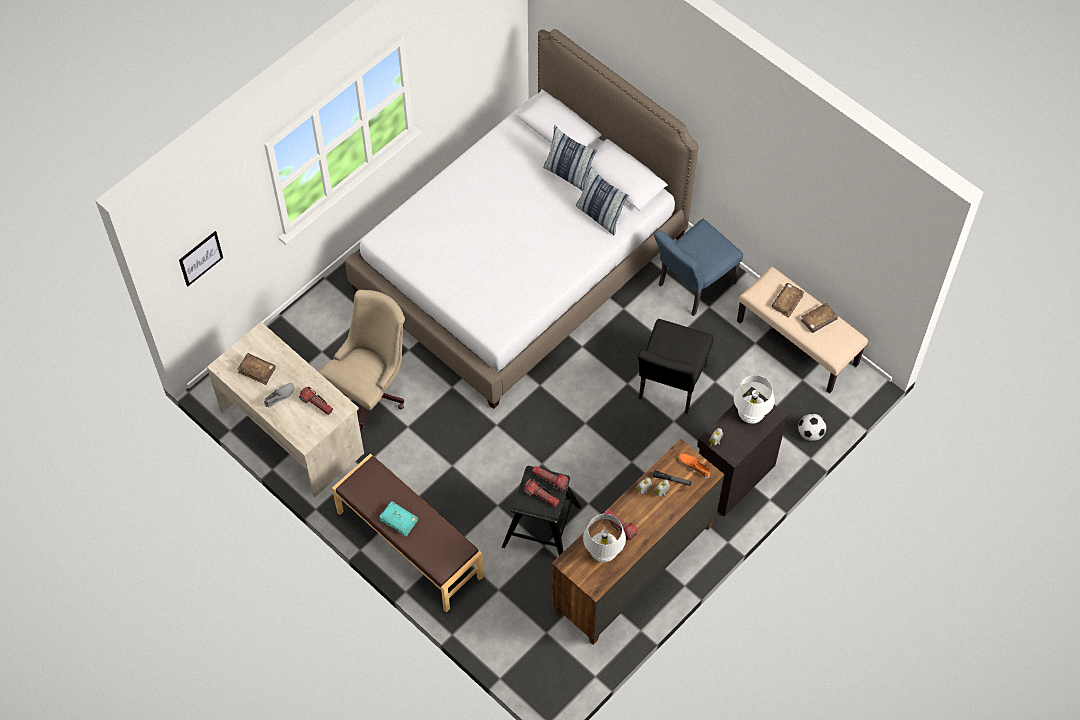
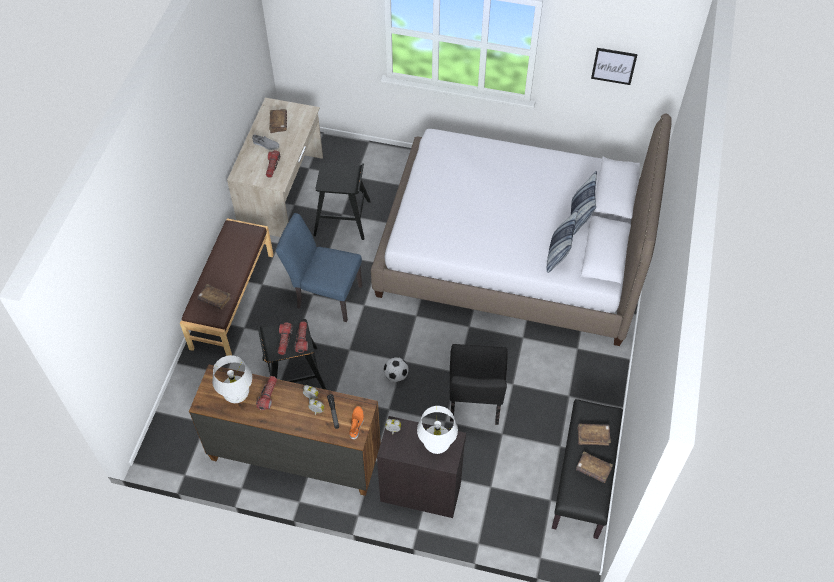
camera: 60 degrees right, 5 degrees down
(200, 258) = (306, 22): picture -> picture (613, 66)
(370, 390) = (343, 218): beige office chair -> black stool
(399, 520) = (220, 267): turquoise book -> none
(438, 542) = (214, 299): none -> brown book
(670, 386) = (474, 403): black chair -> black chair turned 75 degrees counterclockwise
(692, 287) = (578, 375): blue chair -> blue chair (324, 295)
(798, 343) = (584, 479): beige bench -> black bench
(810, 433) = (502, 532): football -> football (396, 376)

